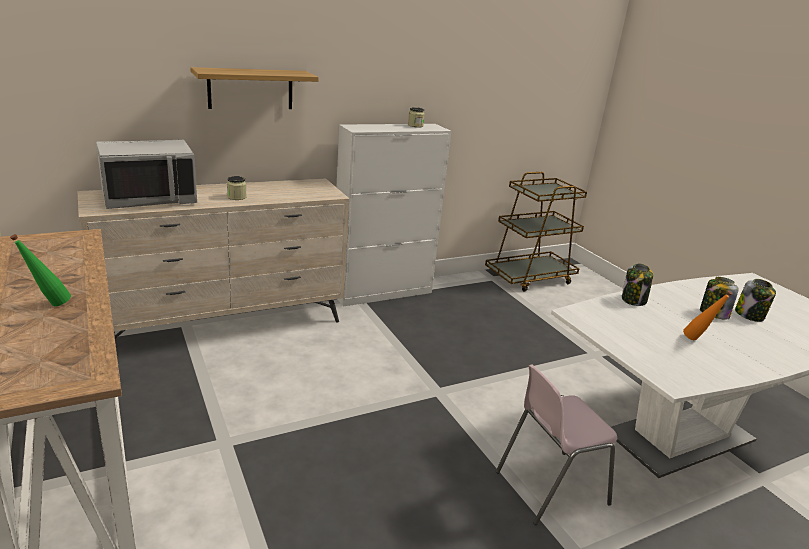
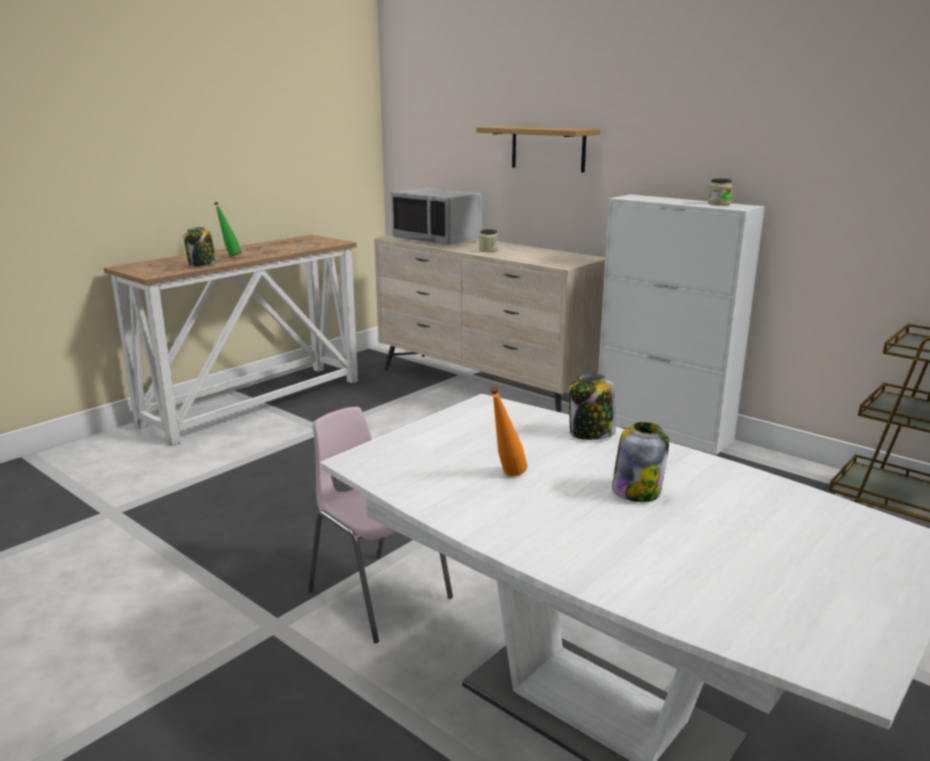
camera: 70 degrees right, 5 degrees down
(750, 315) = (689, 525): jar -> jar (202, 264)

